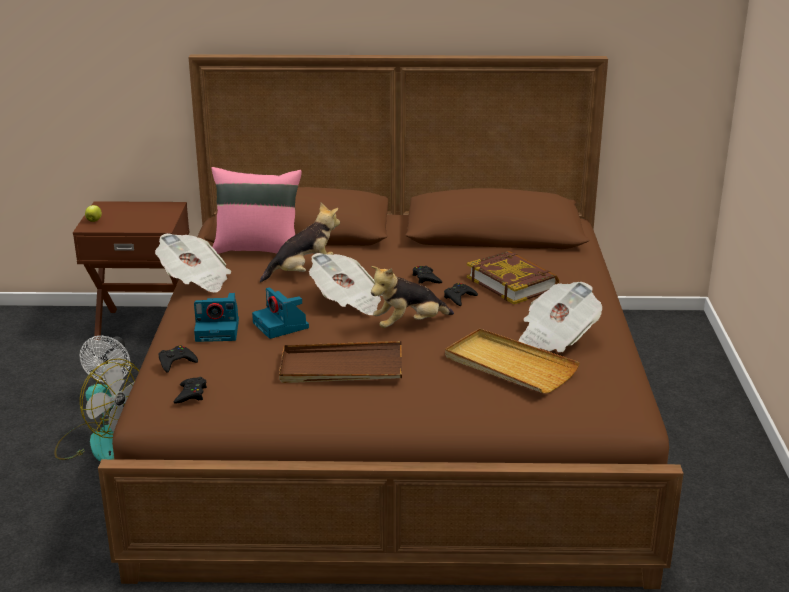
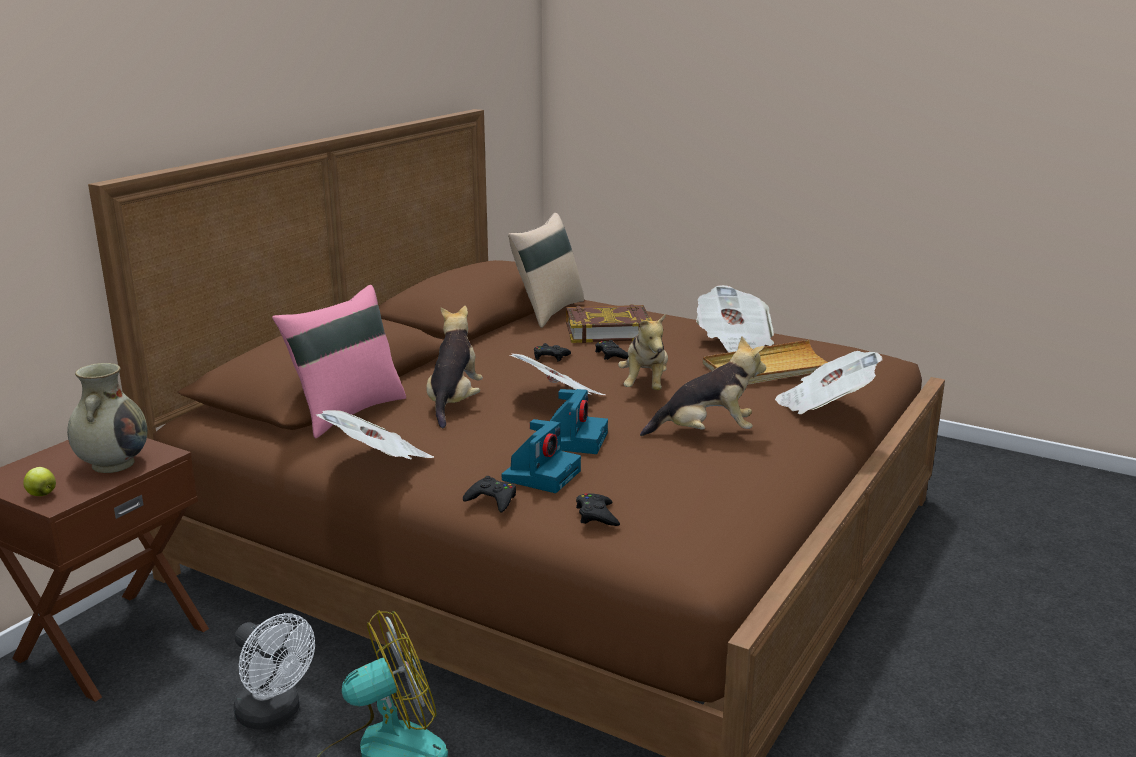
camera: 60 degrees left, 5 degrees down
(140, 221) = (113, 463): none -> beige vase
(191, 394) = (689, 522): black game controller -> black game controller (492, 500)
(282, 325) = (574, 439): camera -> camera turned 75 degrees counterclockwise
(341, 367) = (706, 433): brown tray -> plush toy
(452, 404) = (824, 406): none -> newspaper
(527, 251) = (547, 311): none -> beige pillow

